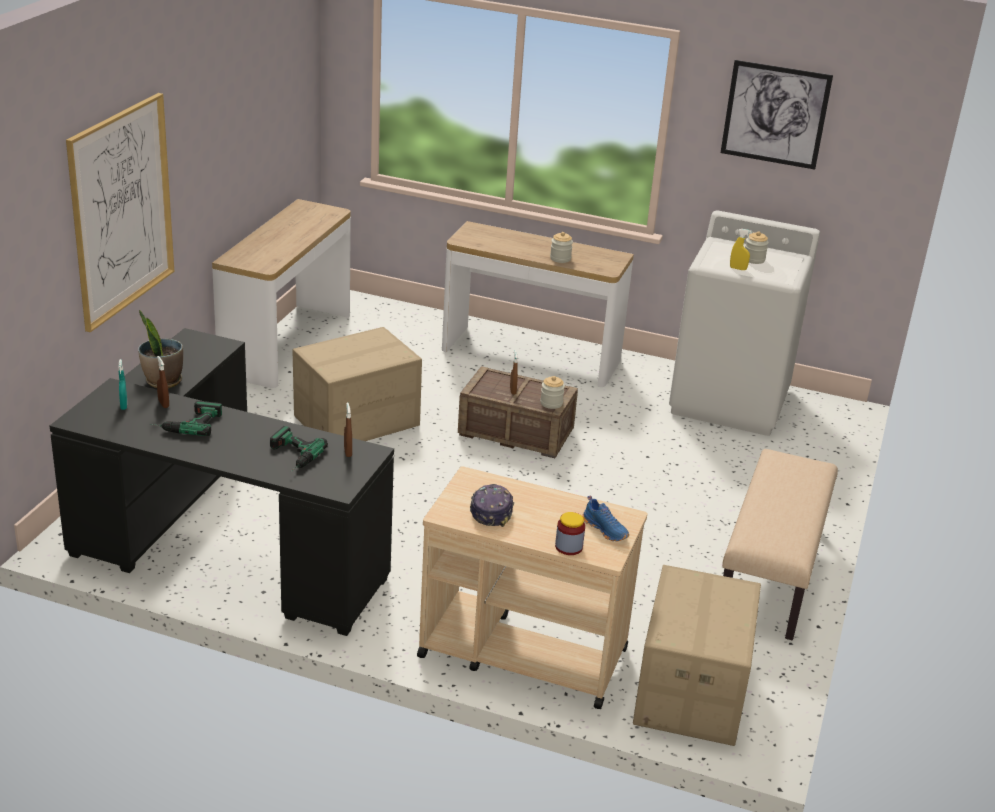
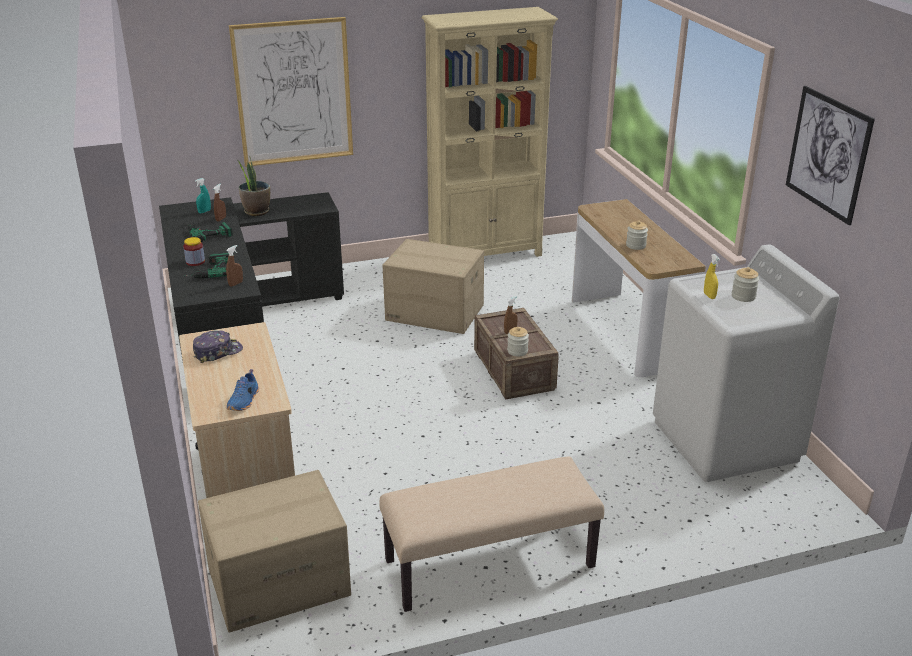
camera: 55 degrees right, 0 degrees up
(286, 344) = (486, 254): console table -> beige bookcase
(568, 547) = (203, 395): jar -> jar (195, 262)

